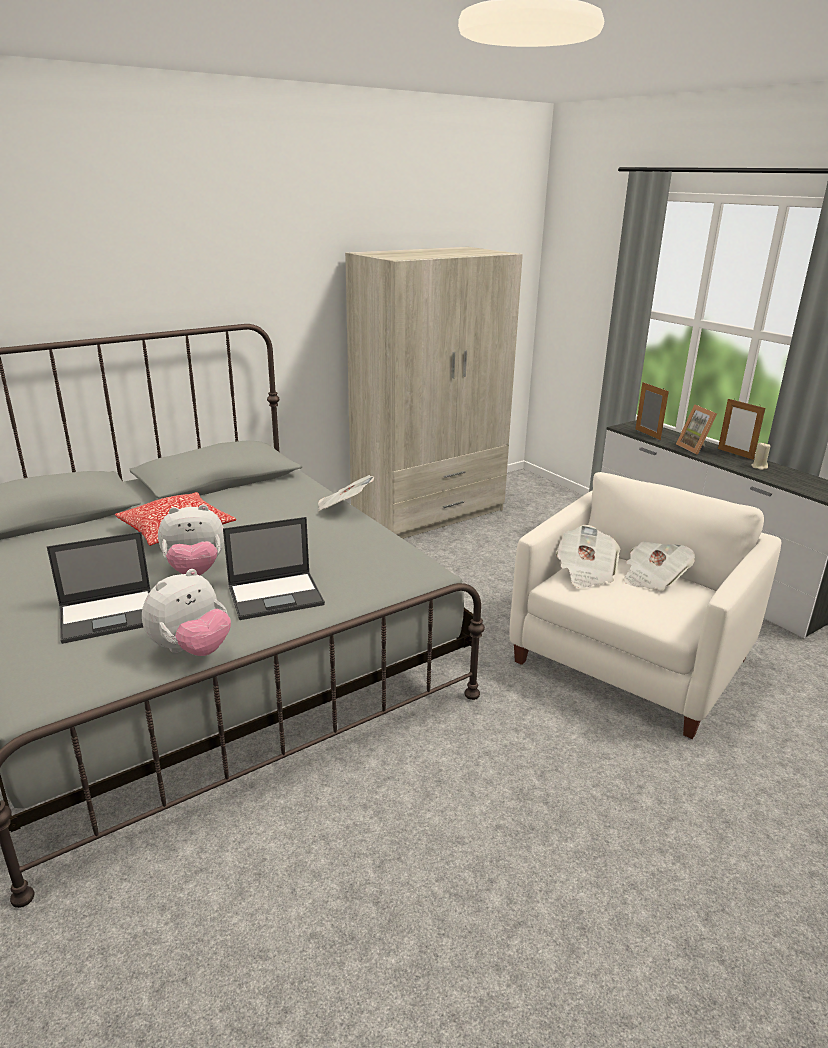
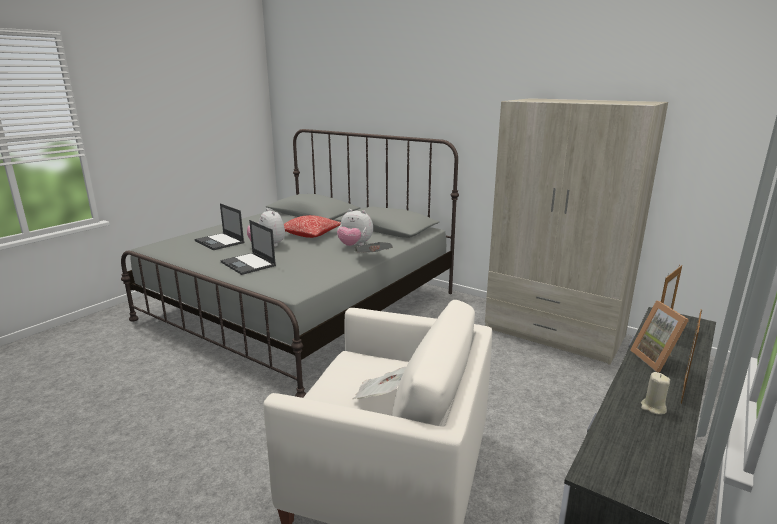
camera: 70 degrees right, 5 degrees down
(191, 650) = (191, 260): plush toy -> plush toy (354, 246)
(585, 572) = (371, 362): newspaper -> none
(695, 448) = (657, 360): picture frame -> picture frame turned 60 degrees counterclockwise

